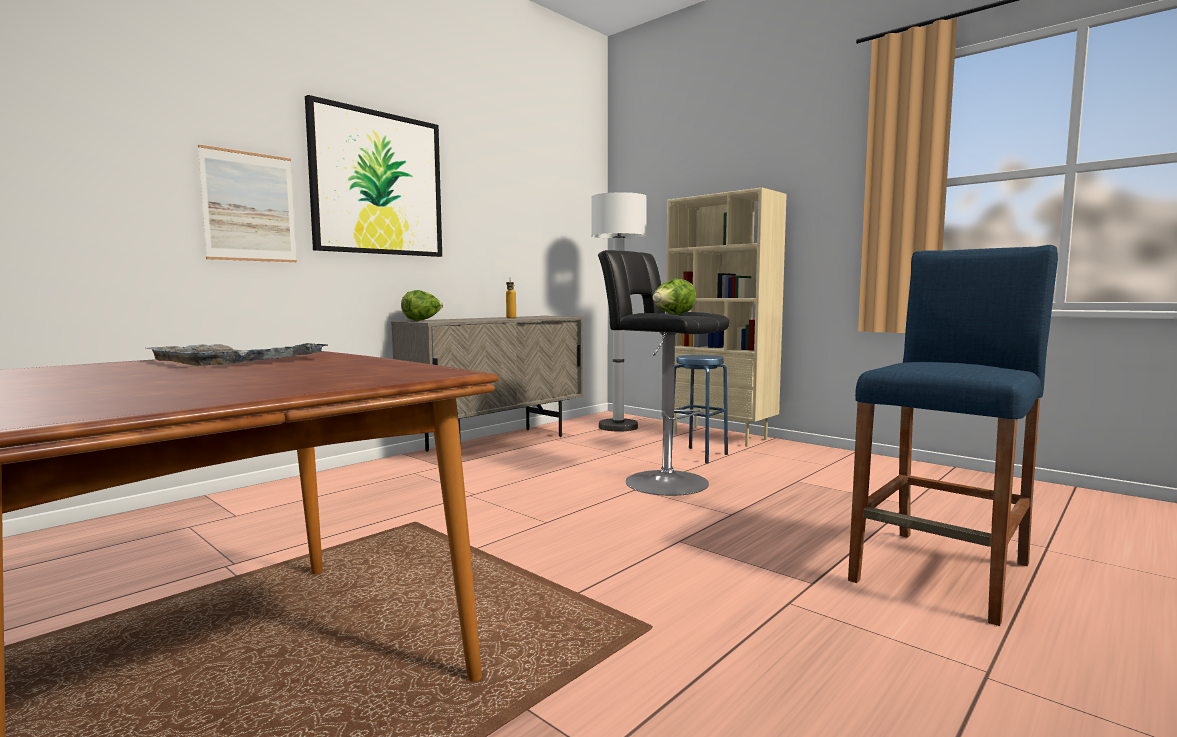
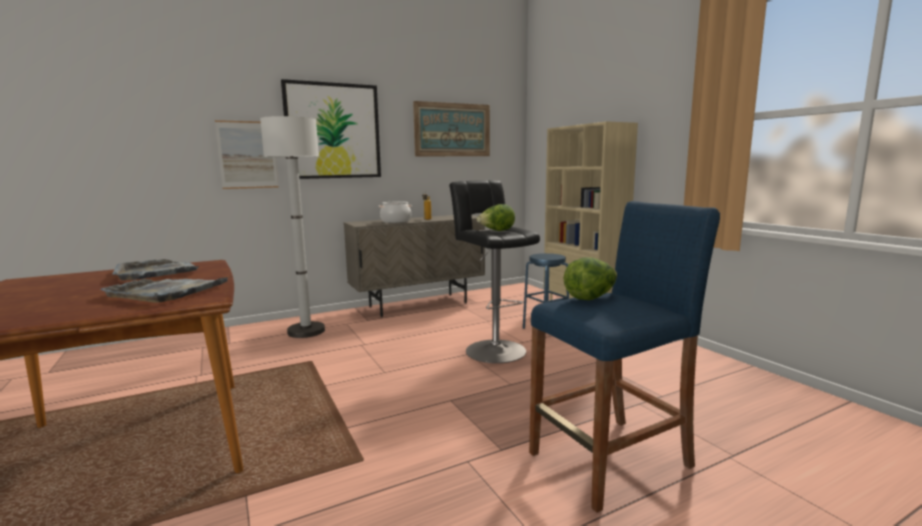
camera: 20 degrees right, 5 degrees up
(341, 371) = (167, 292): none -> grey tray
(422, 320) = (362, 222): lettuce -> lettuce (590, 297)
(473, 319) = (396, 221): none -> cooking pot
(528, 199) = (452, 130): none -> picture
(618, 427) = (515, 298): white floor lamp -> white floor lamp (306, 331)

